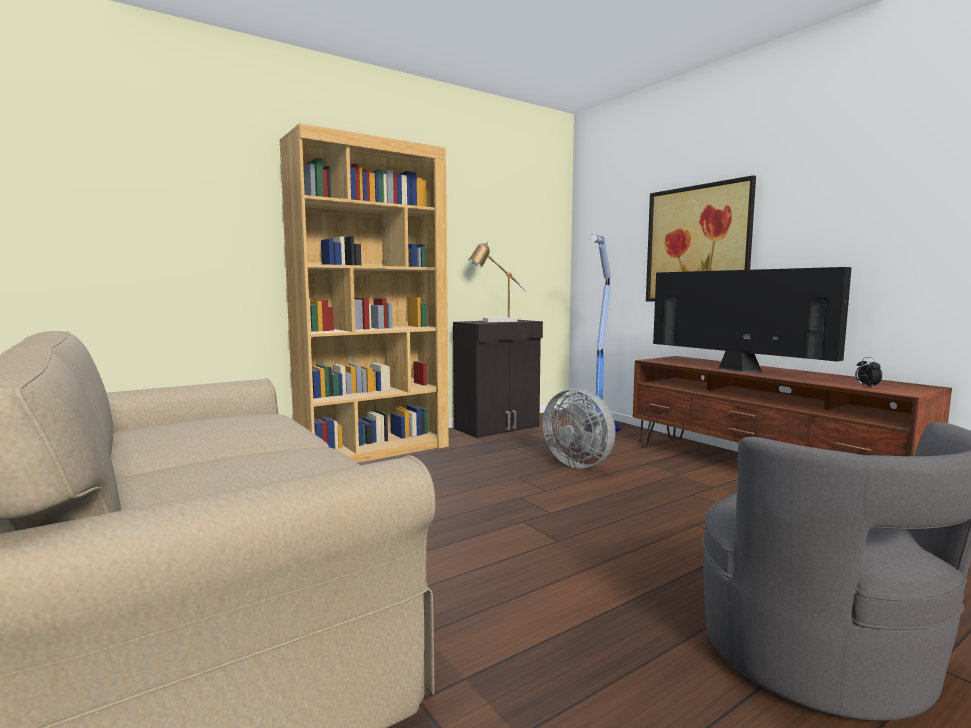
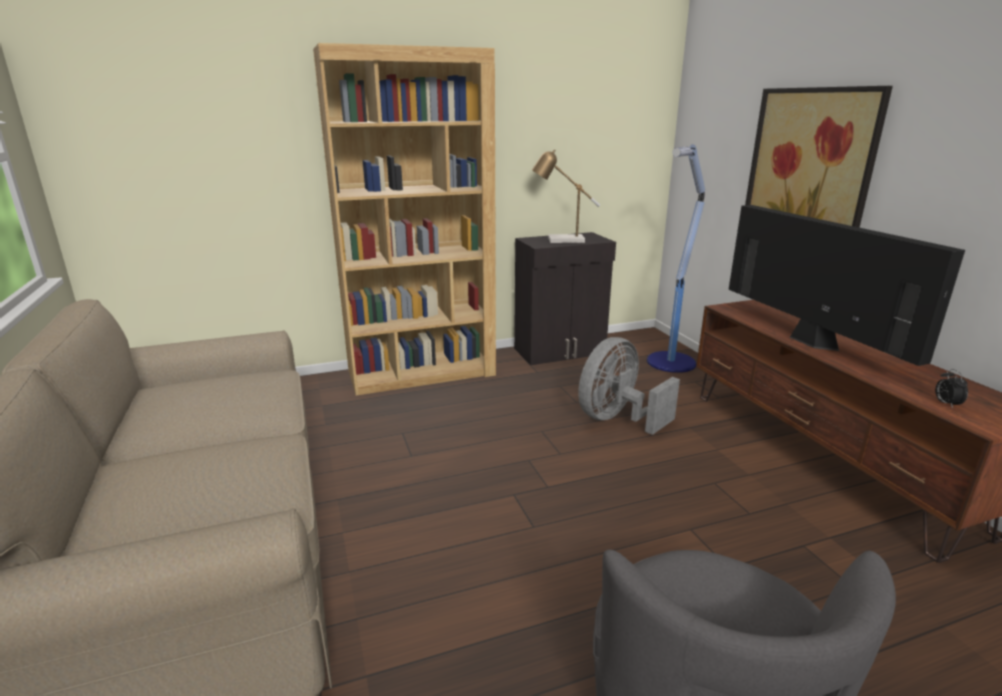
camera: 15 degrees right, 15 degrees up
(580, 464) = (617, 419): grey fan -> grey fan turned 75 degrees clockwise

